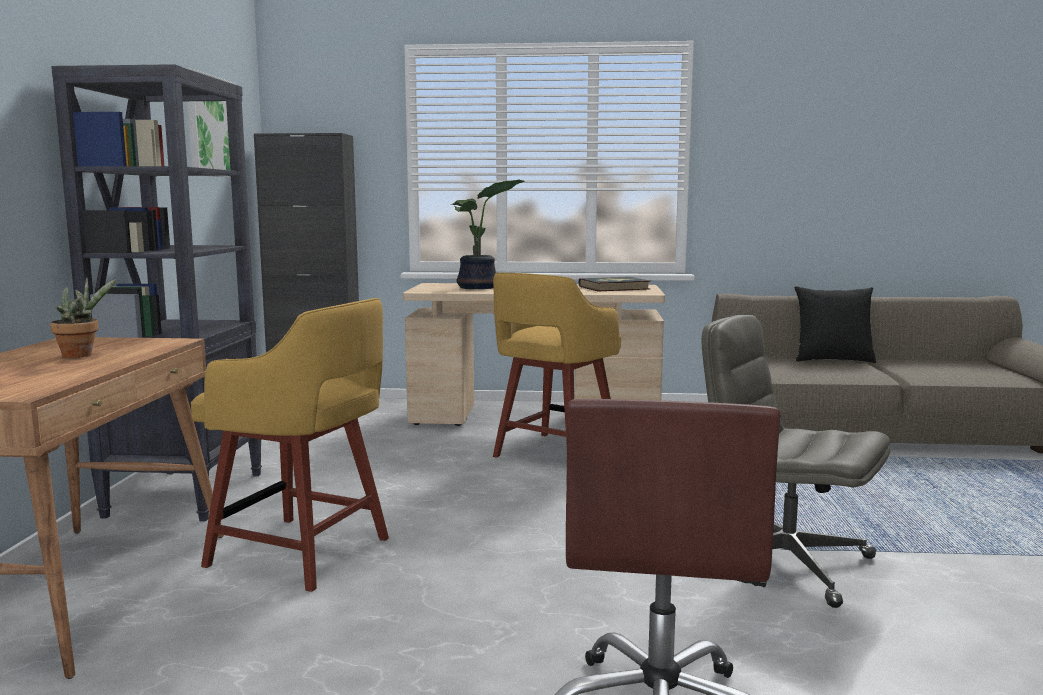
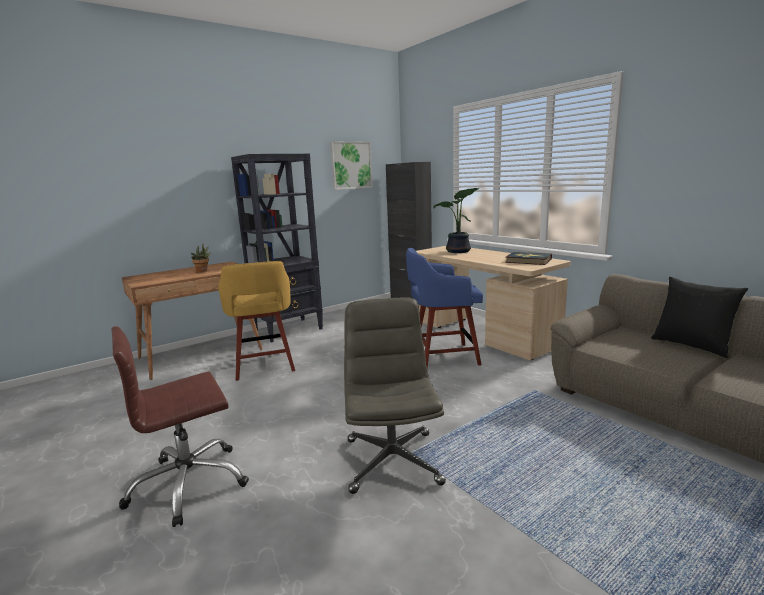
camera: 50 degrees right, 5 degrees up
(554, 454) = (442, 356): yellow stool -> blue stool

